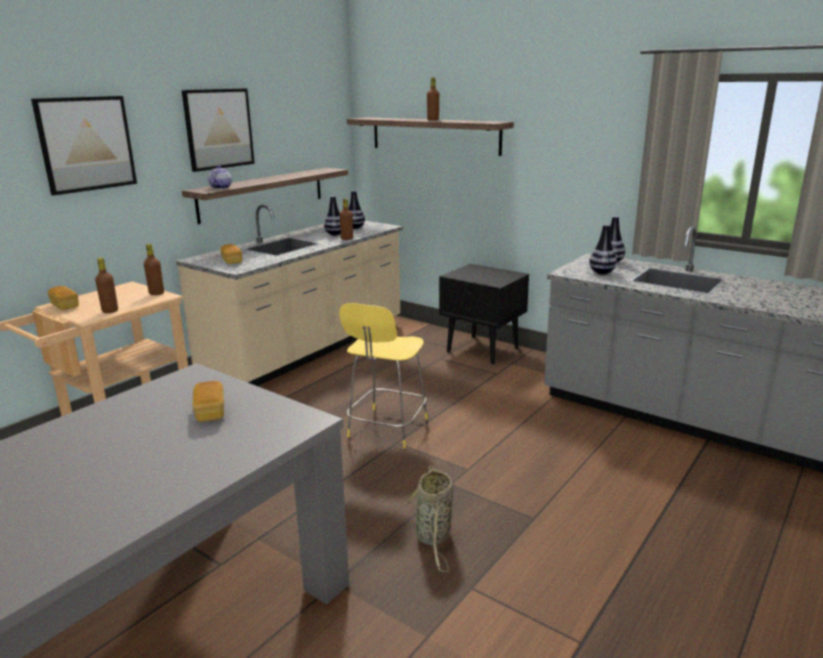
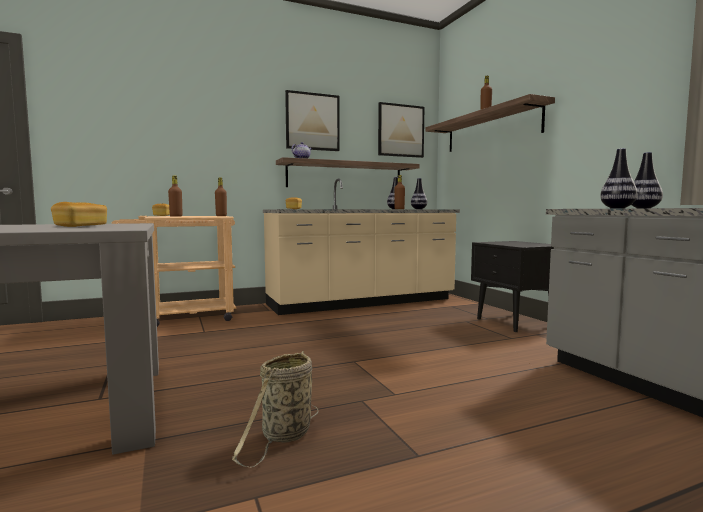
camera: 30 degrees right, 15 degrees down
(86, 144) = (207, 116): picture -> picture (400, 130)
(386, 429) = (357, 351): yellow stool -> none

